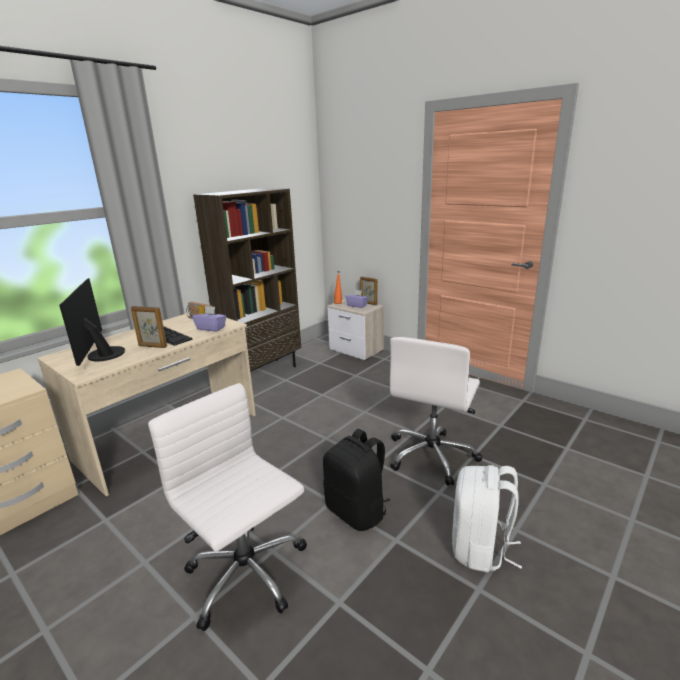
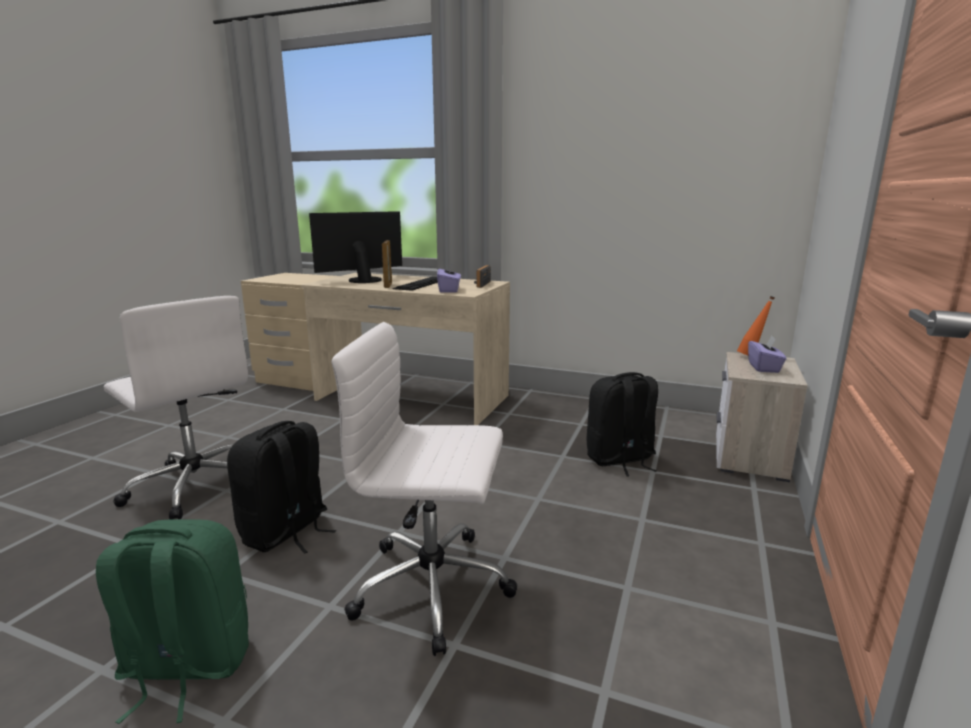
camera: 70 degrees right, 5 degrees down
(247, 575) = (195, 485): white office chair -> white office chair turned 105 degrees clockwise
(263, 373) = (585, 407): brown bookcase -> none
(338, 380) = (620, 460): none -> black backpack
(368, 303) = (793, 373): picture frame -> none
(480, 548) = (185, 667): white backpack -> green backpack

